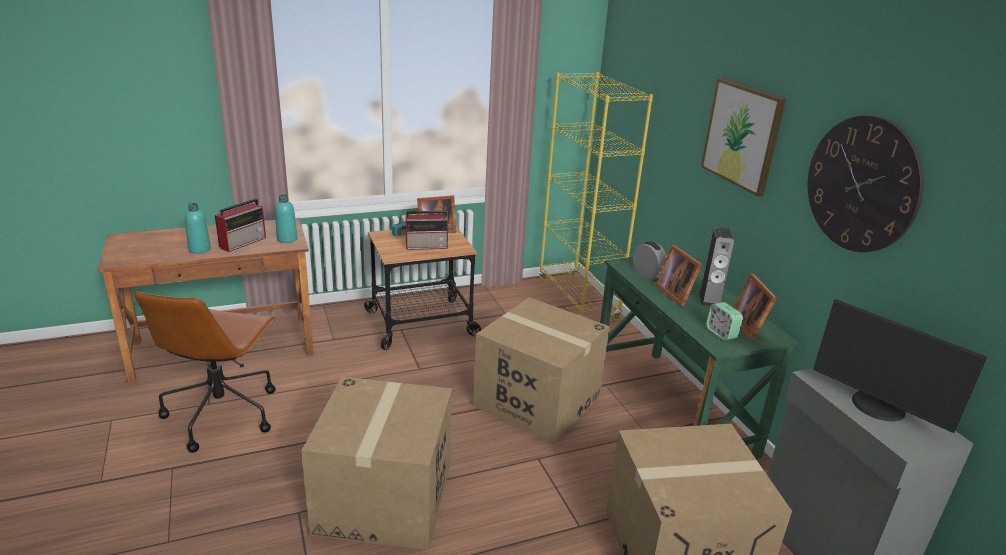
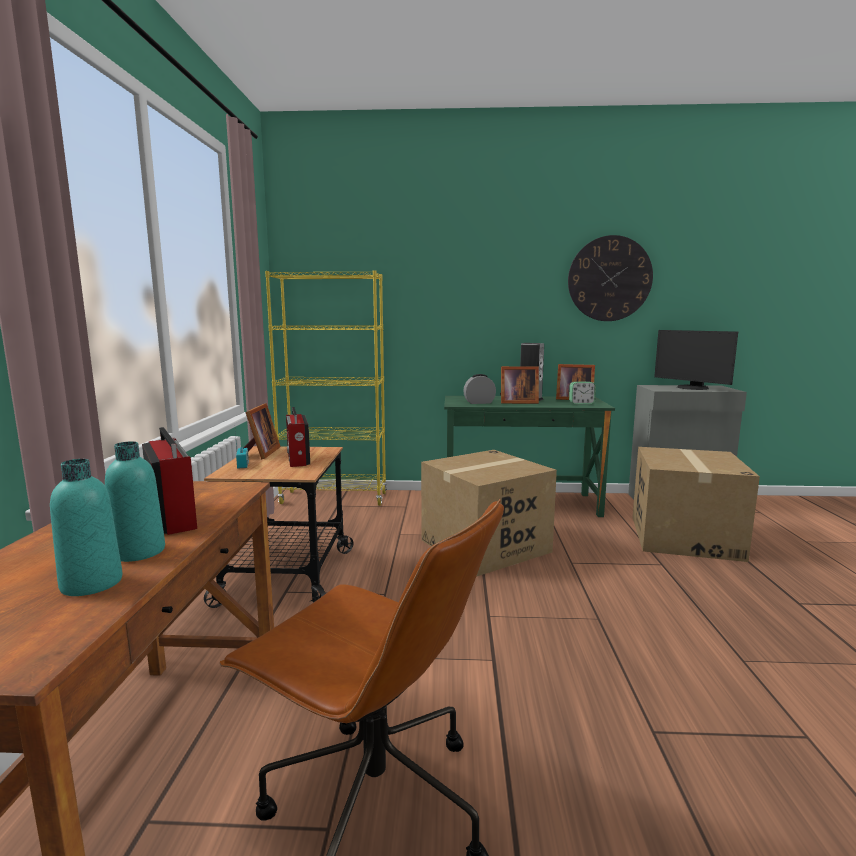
camera: 65 degrees left, 15 degrees down
(287, 239) = (213, 490): turquoise bottle -> turquoise bottle (91, 583)
(384, 499) = (626, 656): cardboard box -> none
(427, 246) = (298, 459): radio -> radio turned 150 degrees clockwise
(742, 135) = (494, 280): picture -> none
(877, 407) = (691, 388): monitor -> monitor turned 75 degrees clockwise

